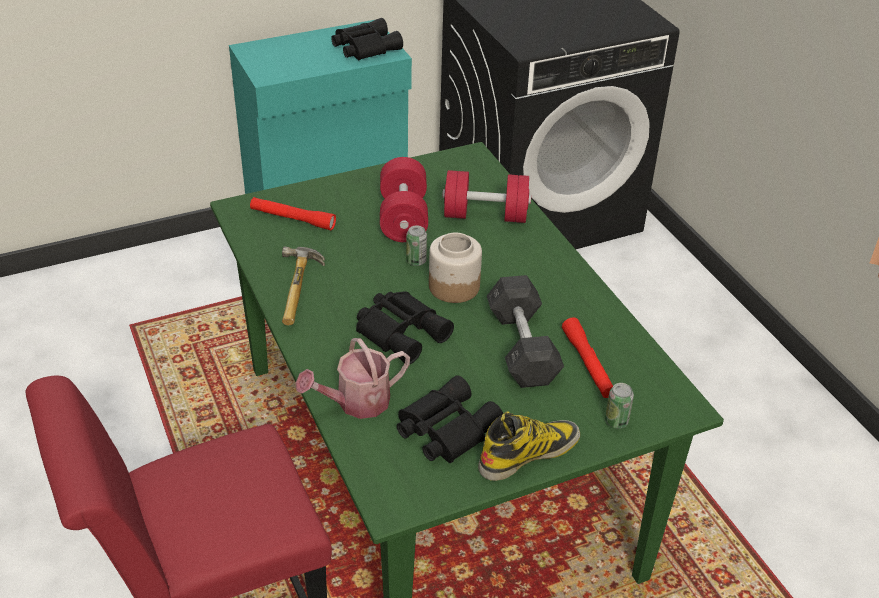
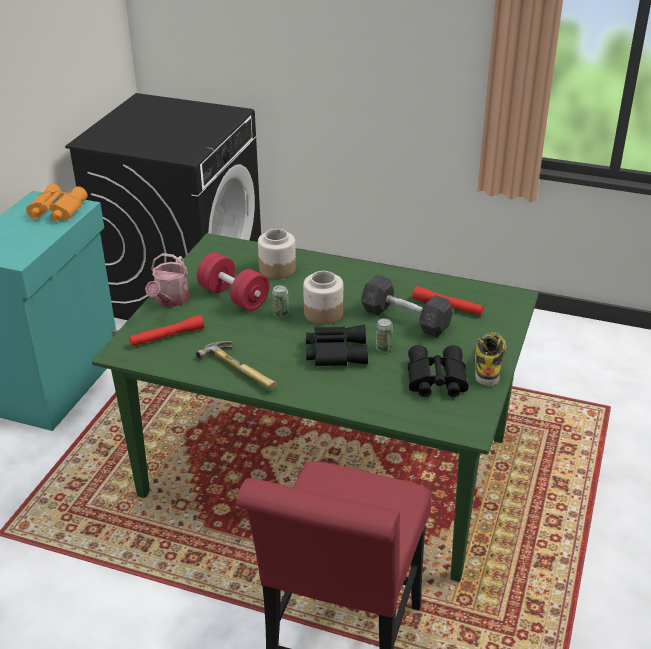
camera: 45 degrees left, 5 degrees down
(356, 403) = (373, 400): watering can -> watering can (170, 300)
(364, 47) = (55, 210): black binoculars -> orange binoculars
(485, 215) = (277, 269): red dumbbell -> jar
(616, 421) = (500, 322): can -> can (383, 348)

